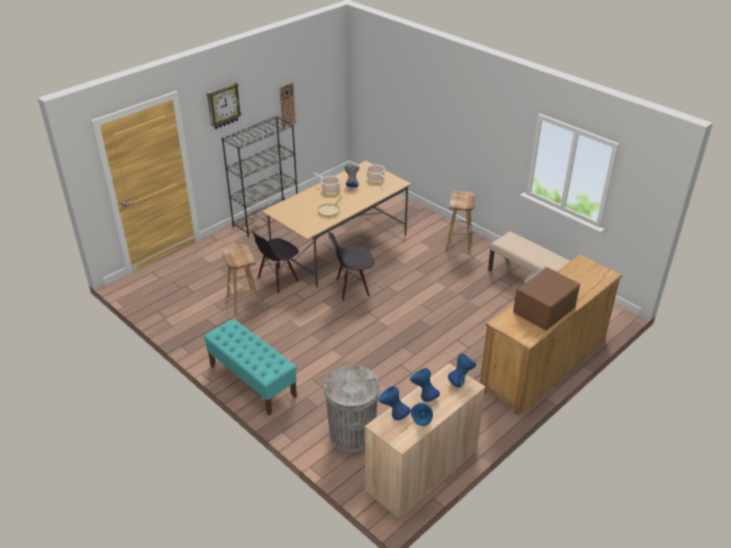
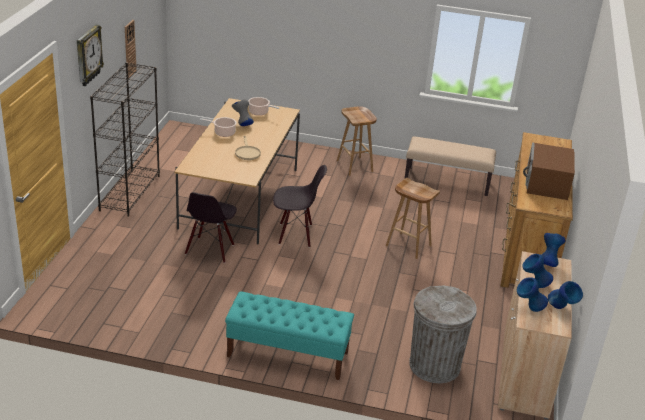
camera: 35 degrees left, 5 degrees down
(243, 302) = (194, 283): brown stool -> brown stool (407, 245)
(352, 288) = (295, 234): black chair -> black chair turned 135 degrees counterclockwise

